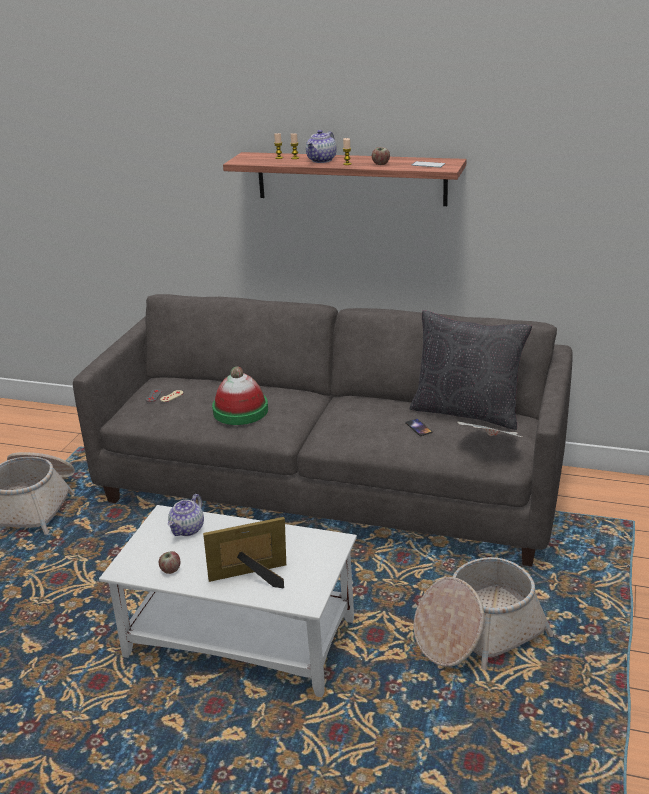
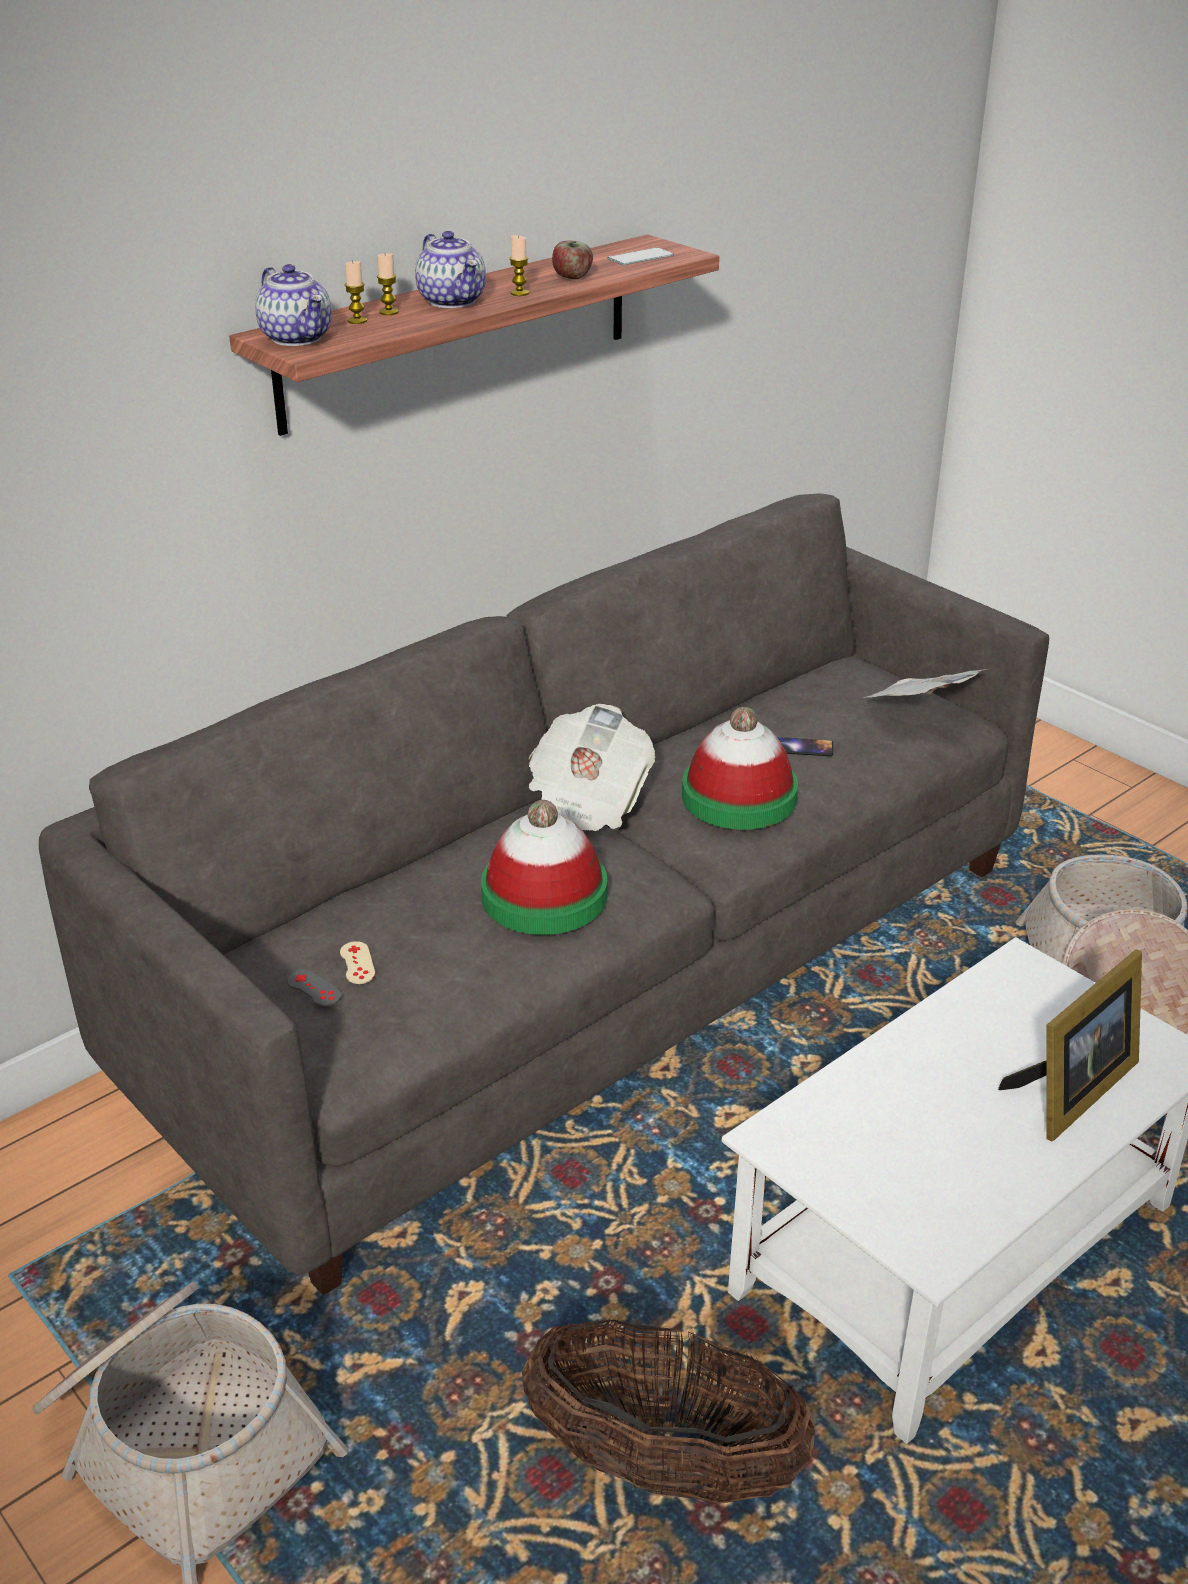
camera: 60 degrees left, 5 degrees up
(79, 601) = (663, 1464): none -> basket
(170, 570) = (979, 1187): apple -> none
(188, 529) = (852, 1121): teapot -> teapot (298, 338)
(252, 578) = (1072, 1092): picture frame -> picture frame turned 150 degrees counterclockwise
(314, 397) = (586, 802): none -> newspaper
(359, 426) = (739, 797): none -> hat
(467, 412) = (792, 692): black pillow -> none

